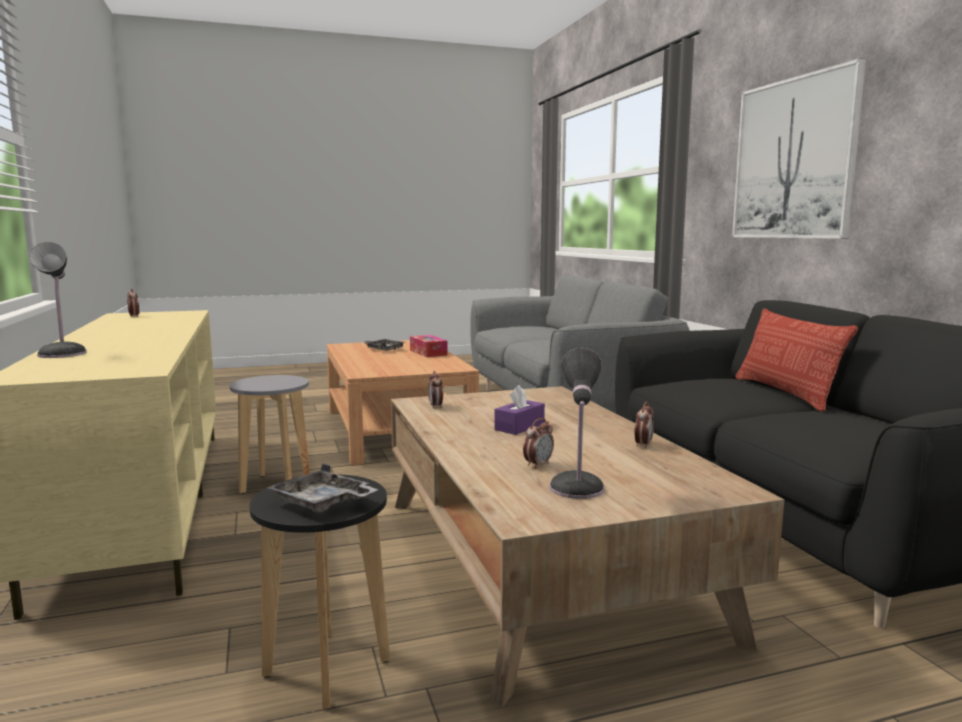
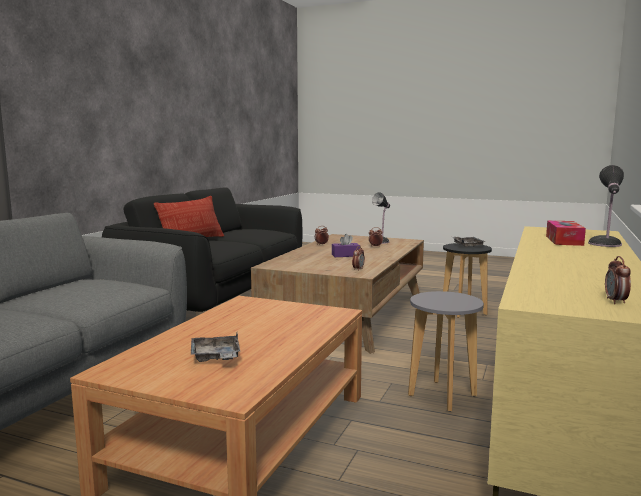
camera: 140 degrees left, 0 degrees up
(428, 352) = (193, 333): tissue box -> tissue box (564, 240)
(794, 159) = (91, 101): picture -> none

